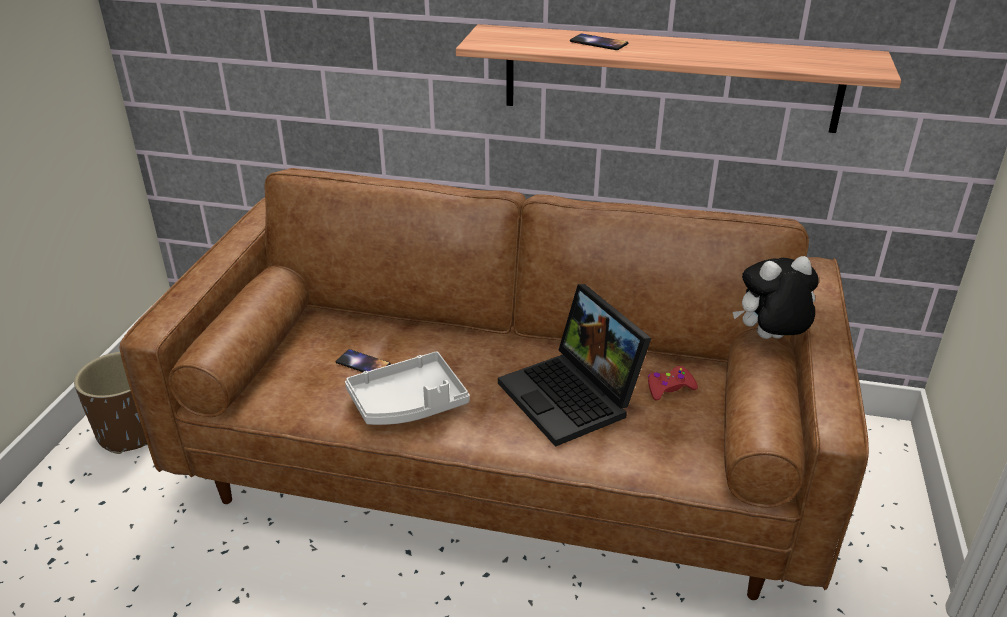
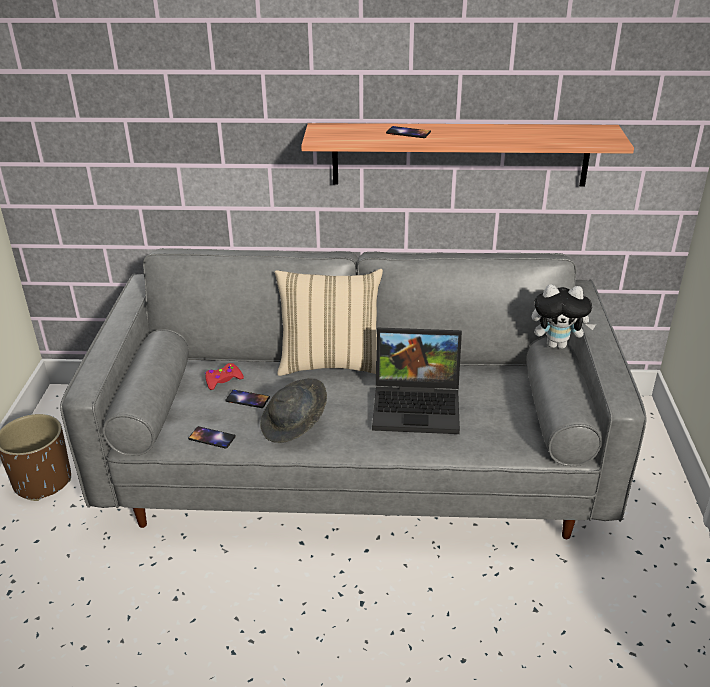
camera: 10 degrees left, 0 degrees up
(303, 406) = (212, 438): none -> phone
(408, 403) = (294, 425): grey tray -> grey hat
(479, 331) = (330, 363): none -> beige pillow
(503, 459) = (356, 463): brown sofa -> grey sofa
(573, 397) = (418, 405): laptop -> laptop turned 45 degrees counterclockwise
(669, 388) = (487, 390): red game controller -> red game controller (223, 380)
(769, 339) = (557, 344): plush toy -> plush toy turned 150 degrees counterclockwise

